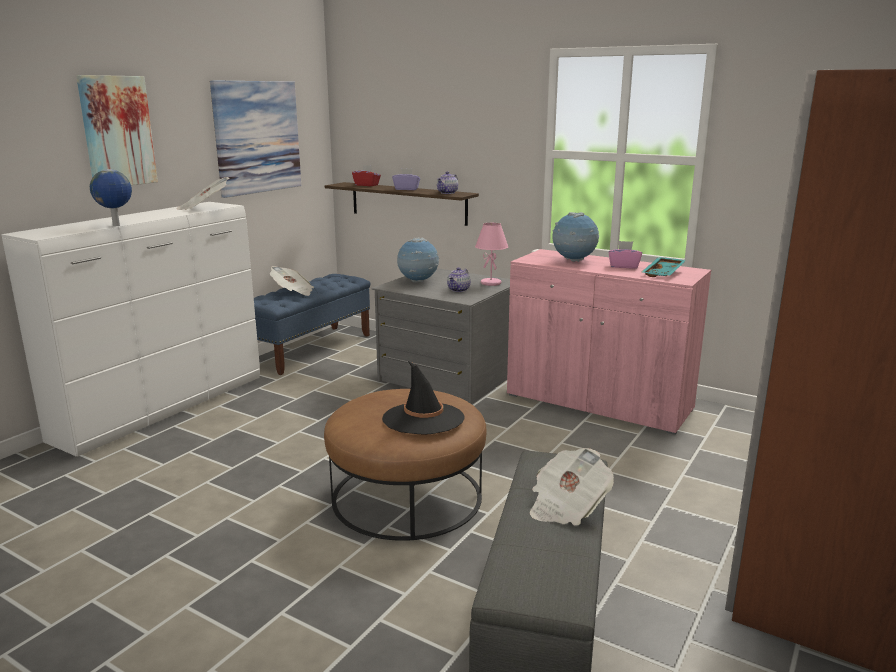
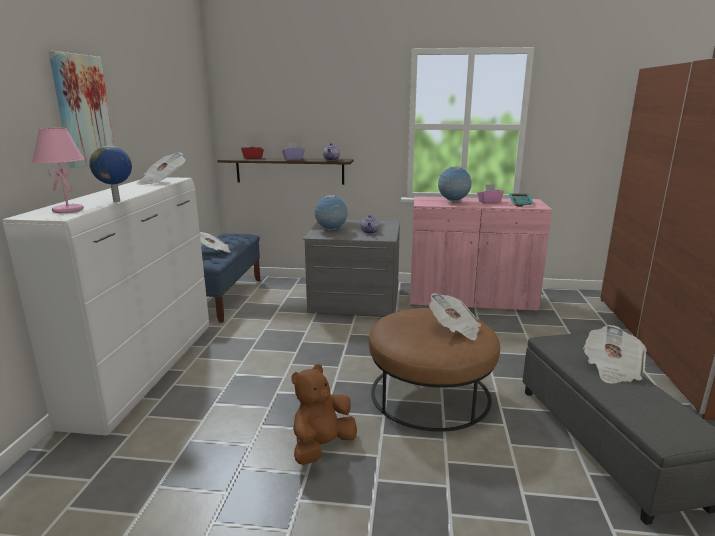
camera: 25 degrees left, 0 degrees up
(237, 516) = (322, 446): none -> brown plush toy
(257, 137) = (172, 119): picture -> none
(423, 419) = (454, 329): black hat -> newspaper
(491, 283) = (383, 225): pink table lamp -> pink table lamp (69, 210)

